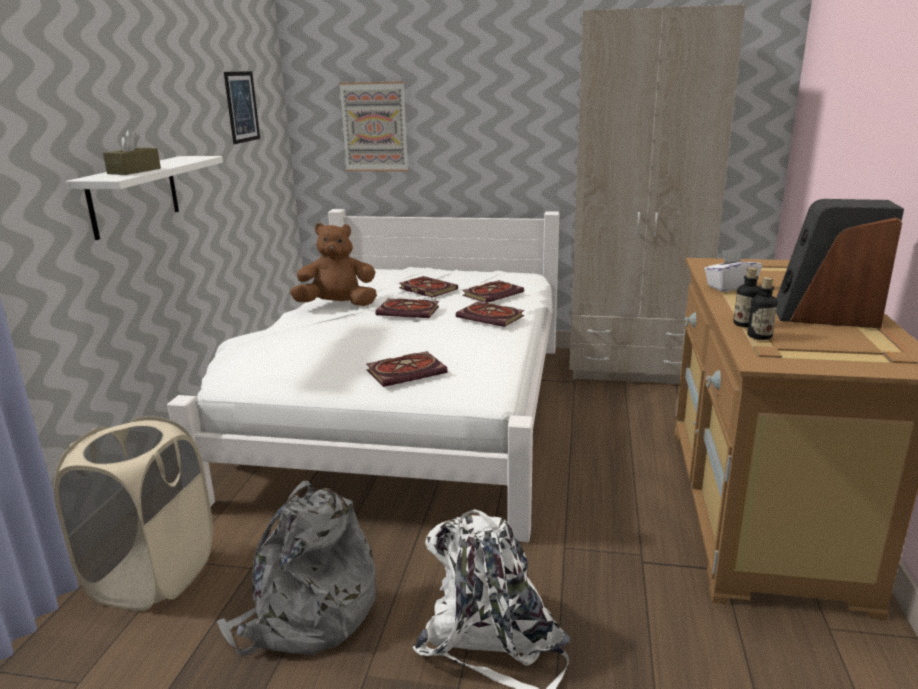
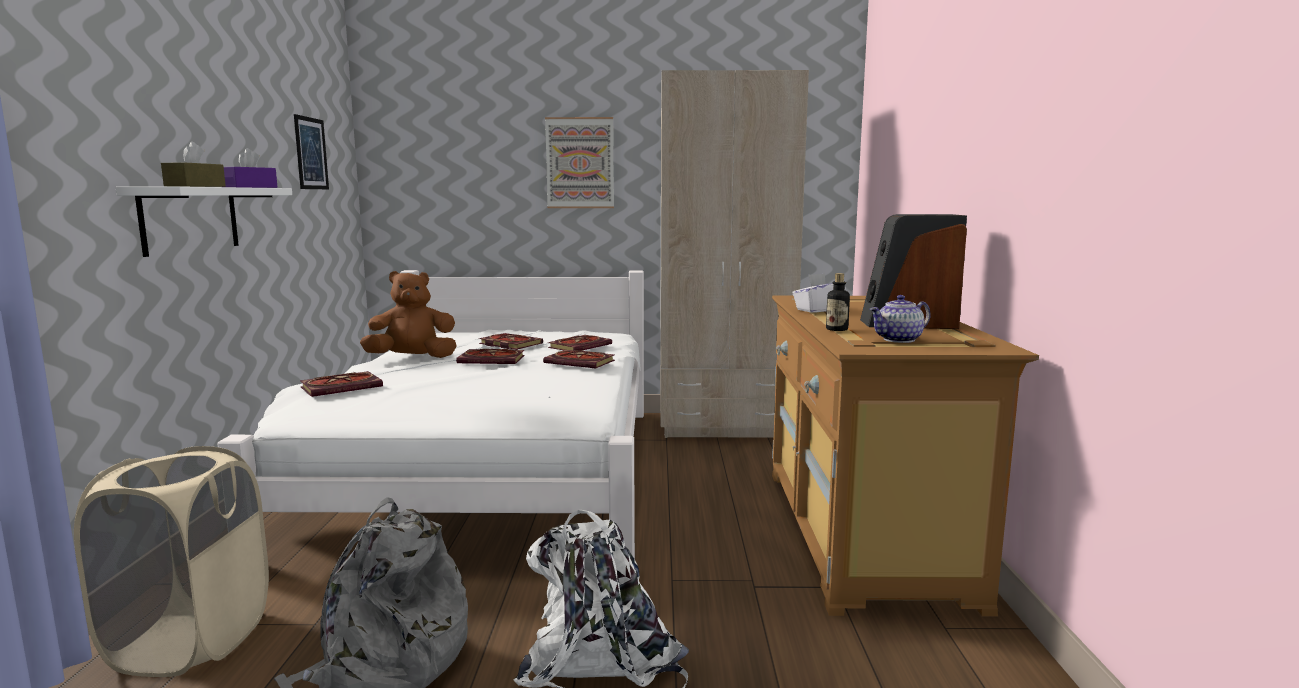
camera: 10 degrees left, 10 degrees down
(185, 159) = (250, 187): none -> purple tissue box
(374, 127) = (452, 186): picture -> picture (580, 163)
(407, 371) = (496, 404): book -> book (343, 387)
(759, 336) = (852, 335): bottle -> none
(809, 347) = (899, 340): none -> teapot

